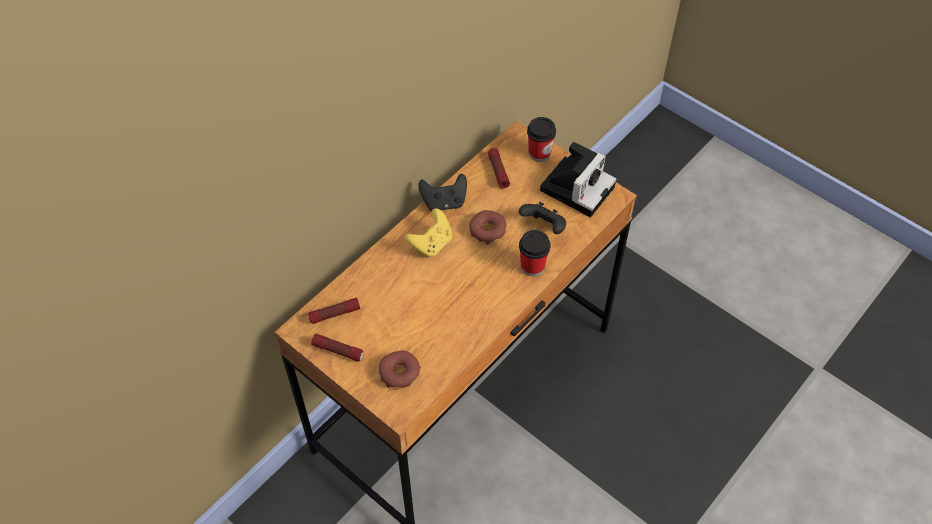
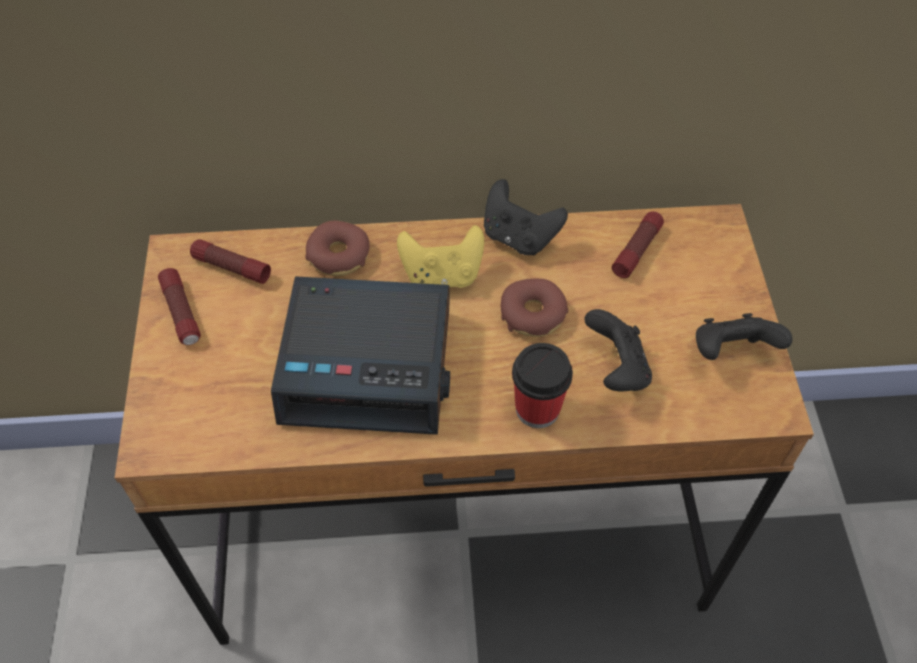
camera: 45 degrees right, 0 degrees up
(399, 373) = (210, 400): donut -> donut (339, 255)
(447, 304) = (369, 365): none -> alarm clock
(539, 153) = (724, 268): cup -> none
(577, 186) = (731, 352): camera -> black game controller

